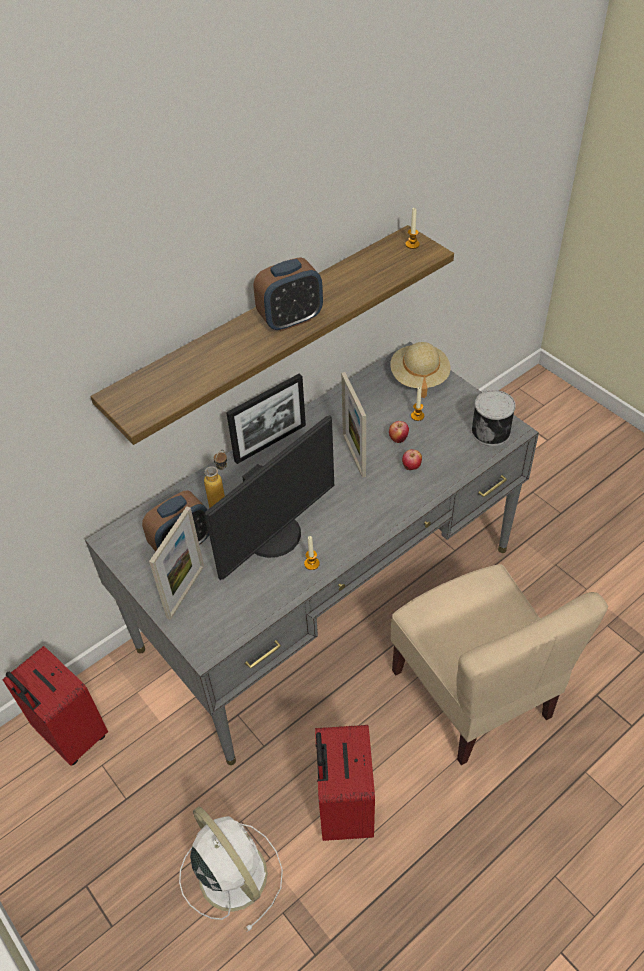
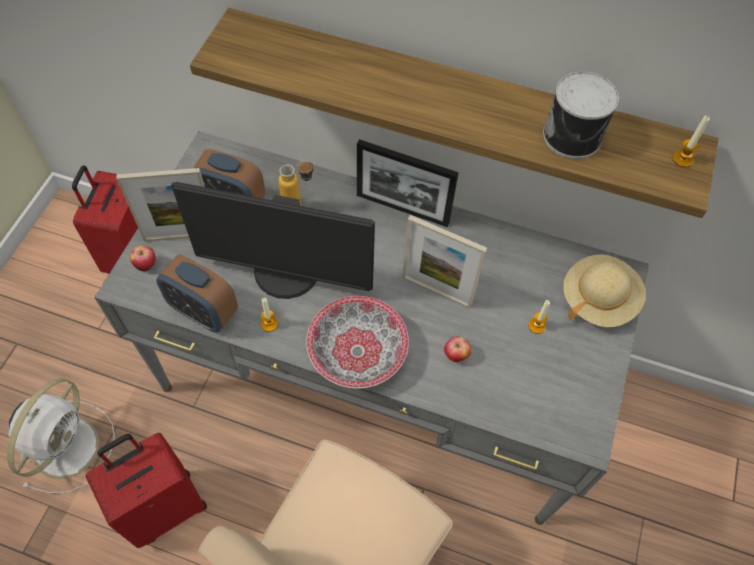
camera: 55 degrees right, 10 degrees up
(290, 319) = (450, 105): alarm clock -> alarm clock (204, 311)
(354, 455) = (436, 291): picture frame -> picture frame turned 105 degrees counterclockwise
(371, 520) = (356, 351): none -> bowl
(398, 439) = (489, 323): apple -> apple (146, 265)
(491, 431) = (569, 415): can -> can (573, 136)

